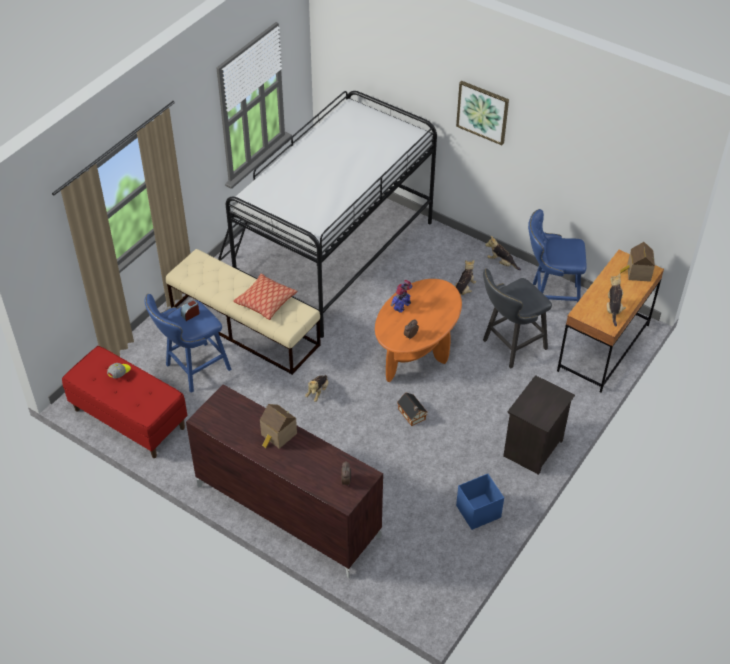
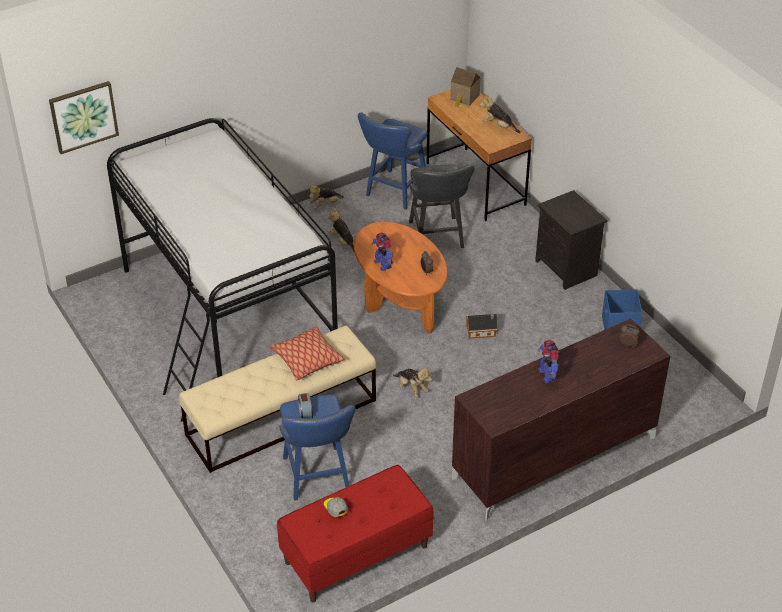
camera: 65 degrees left, 5 degrees down
(278, 435) = (547, 374): toy house -> toy robot
(483, 112) = (262, 65): picture -> picture (83, 116)

